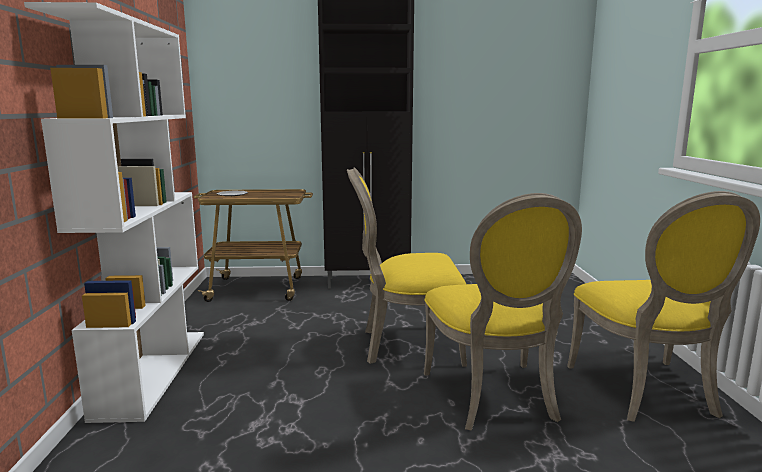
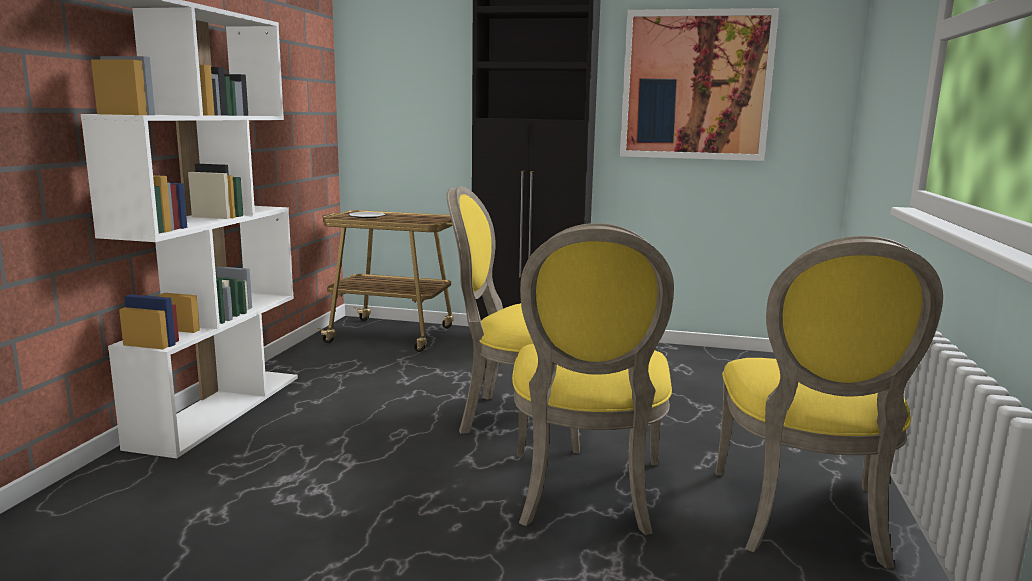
camera: 15 degrees right, 0 degrees up
(480, 84) = (695, 85): none -> picture

